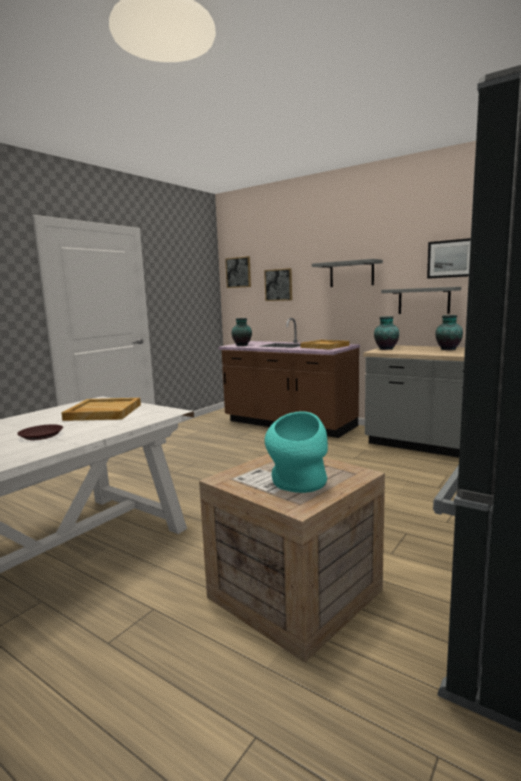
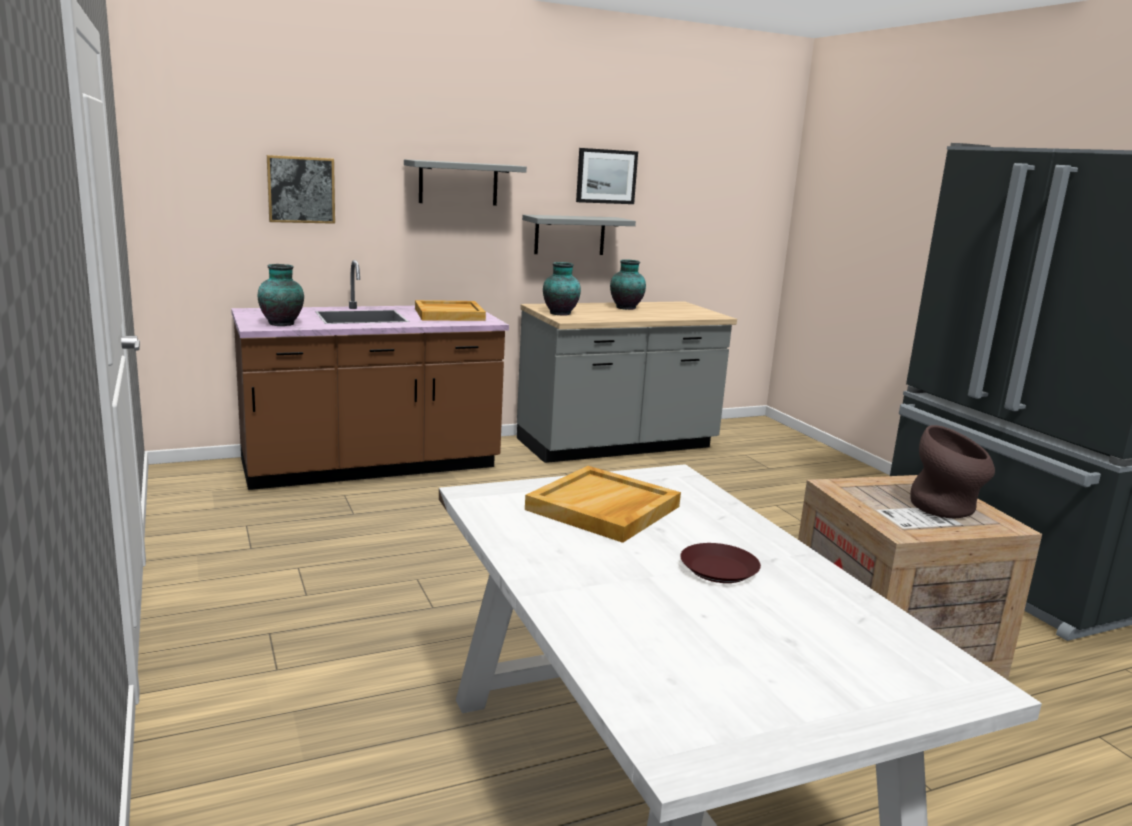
camera: 60 degrees left, 5 degrees up
(238, 272) = (187, 151): picture -> none
(298, 485) = (946, 509): turquoise vase -> brown vase

